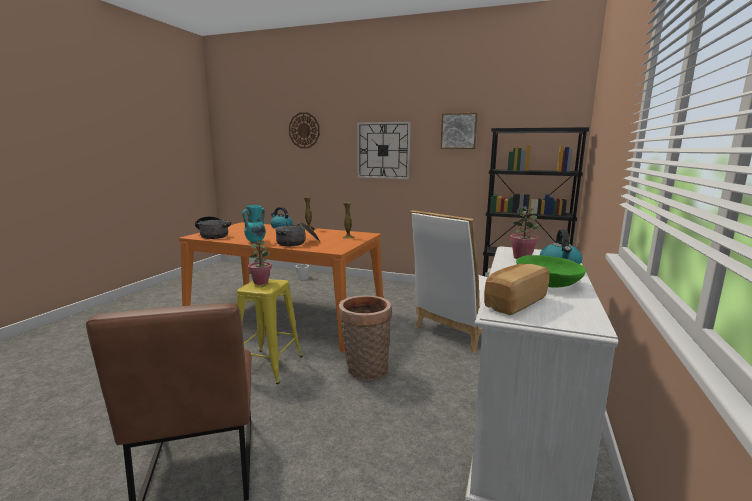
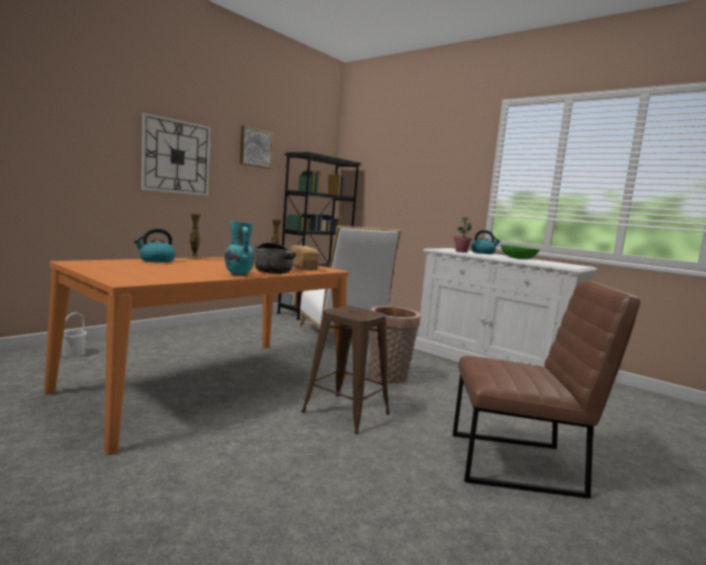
camera: 70 degrees left, 5 degrees down
(213, 235) = (143, 277): cooking pot -> none
(261, 282) = (345, 311): potted plant -> none
(268, 366) = (346, 413): yellow stool -> brown stool
(304, 130) = (44, 103): wall clock -> none
(513, 302) = (554, 264): bread -> bread (301, 267)

